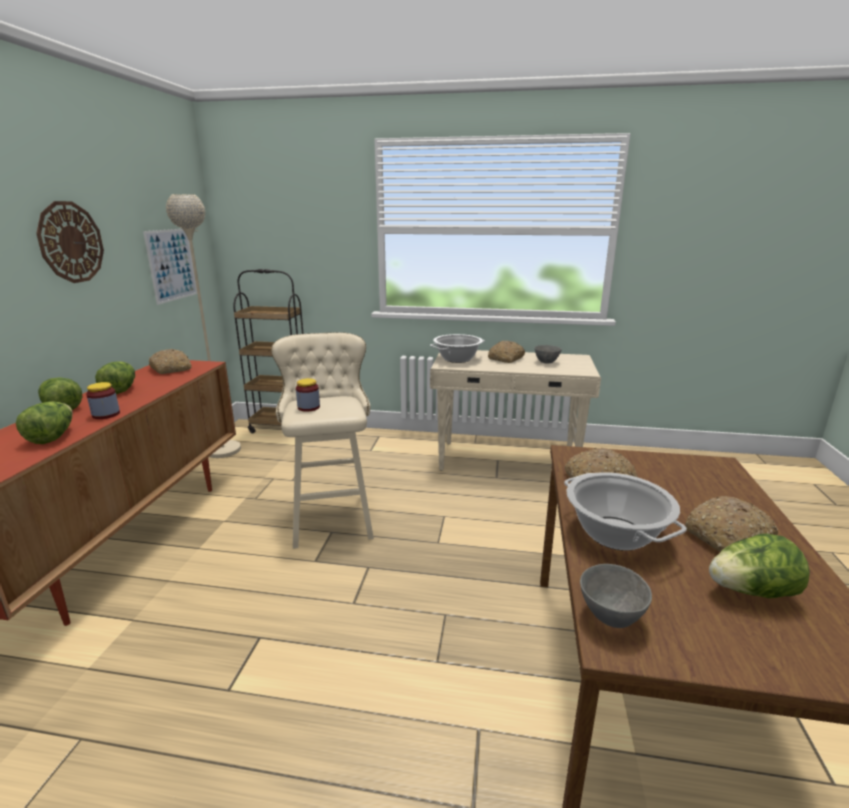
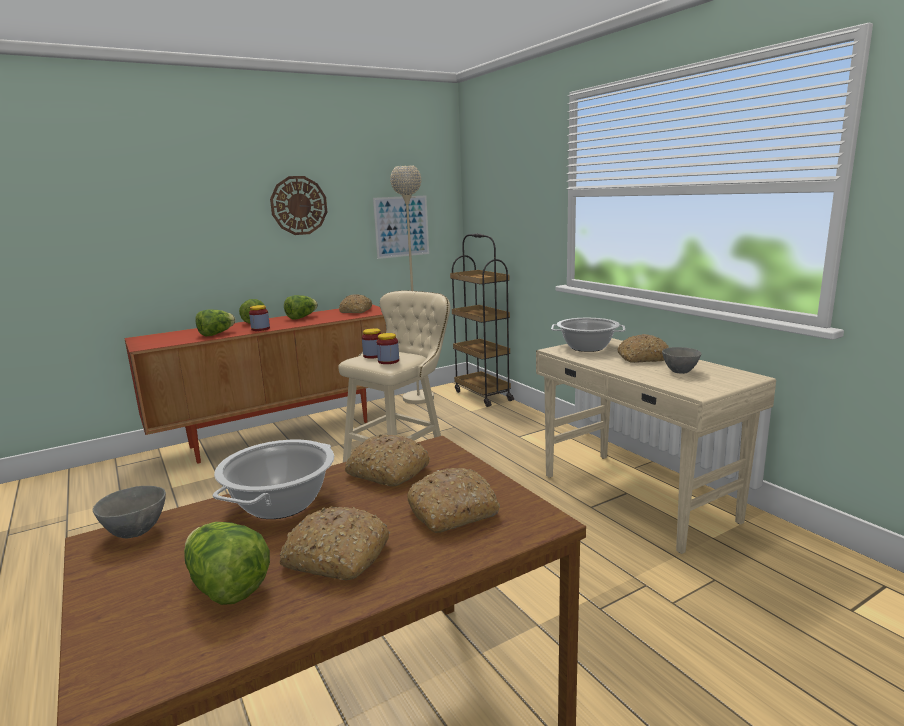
camera: 50 degrees right, 5 degrees down
(339, 408) = (388, 361): none -> jar
(687, 481) = (453, 511): none -> bread

